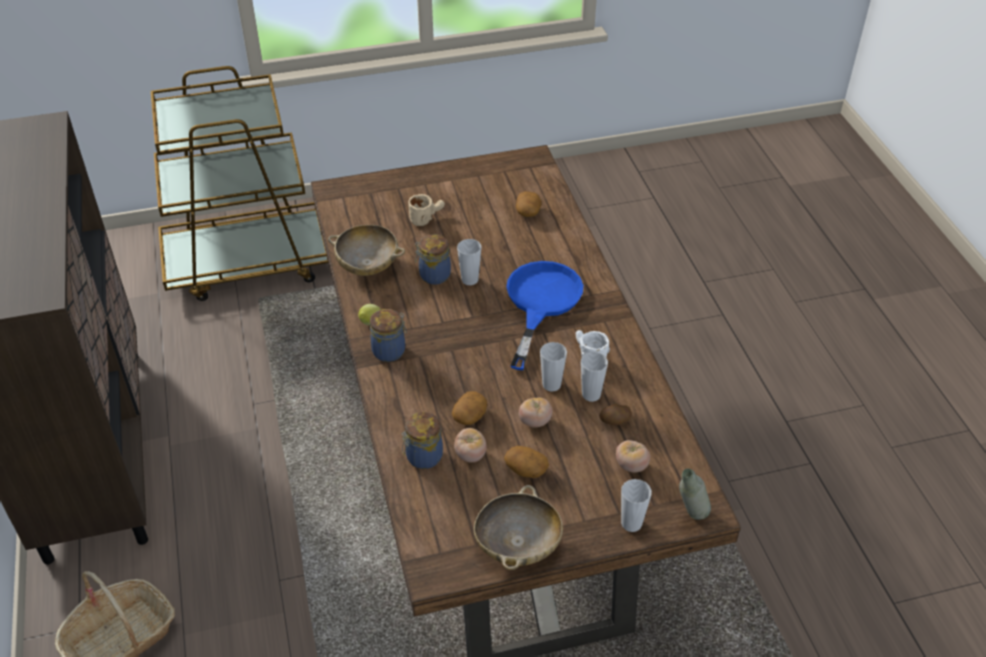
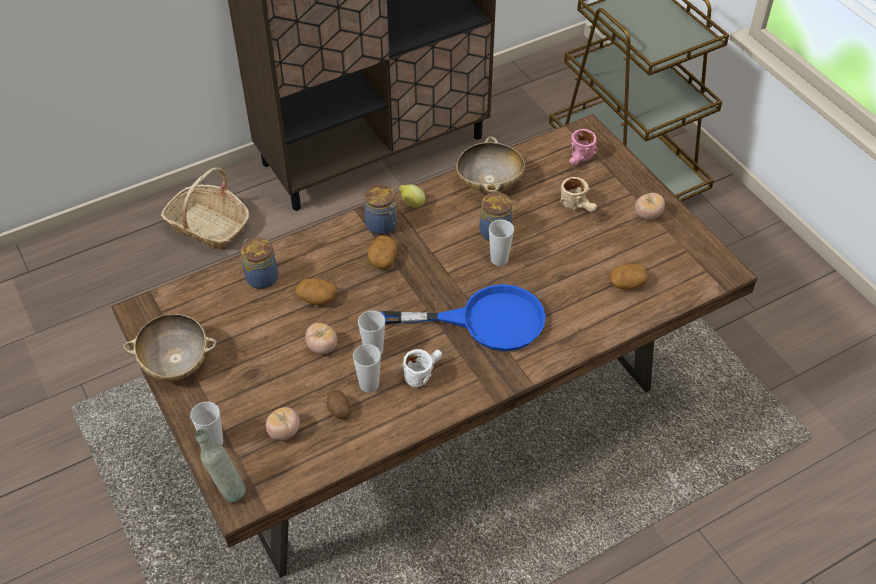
camera: 75 degrees right, 5 degrees up
(368, 203) = (580, 160): none -> pink mug
(470, 455) = (271, 309): tomato -> tomato (647, 215)
(525, 469) = (262, 351): potato -> potato (382, 259)

